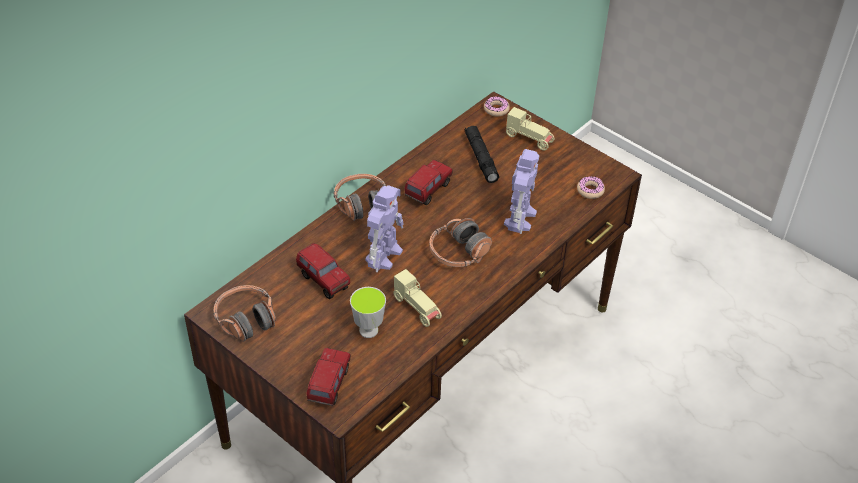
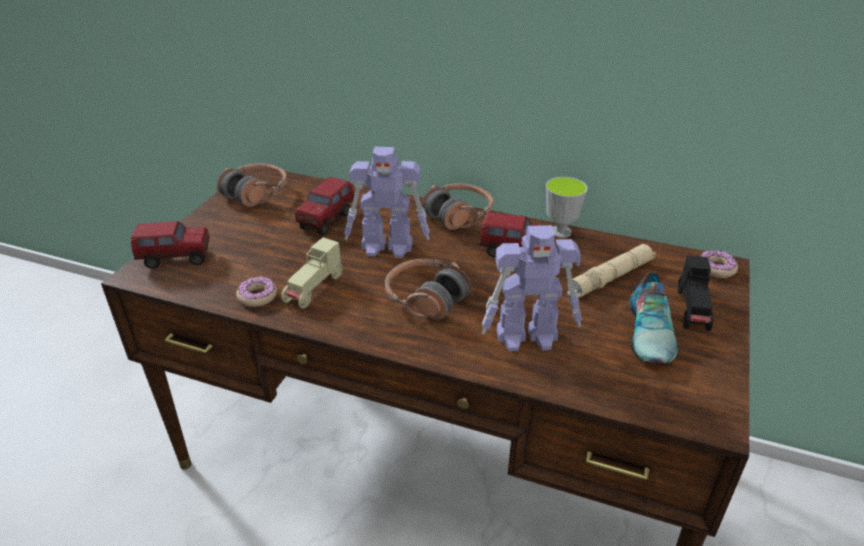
camera: 70 degrees right, 10 degrees down
(368, 330) = (265, 264): cup -> cup (560, 232)
(481, 158) = (611, 277): black flashlight -> beige flashlight
(529, 139) = (693, 310): beige toy car -> black toy car
(540, 165) = (651, 331): none -> shoe
(590, 190) = (647, 397): donut -> donut (257, 296)

